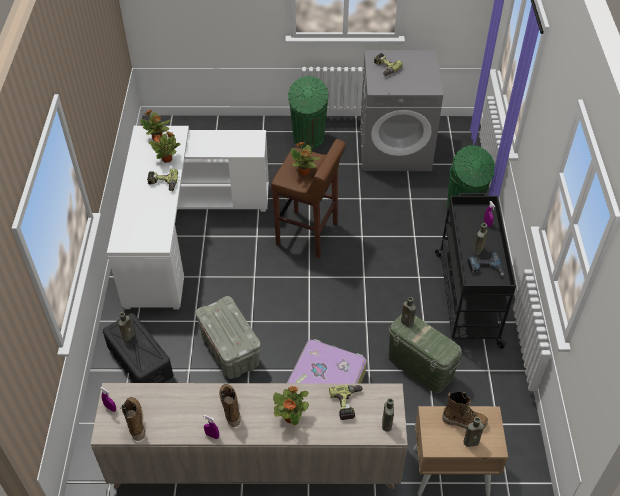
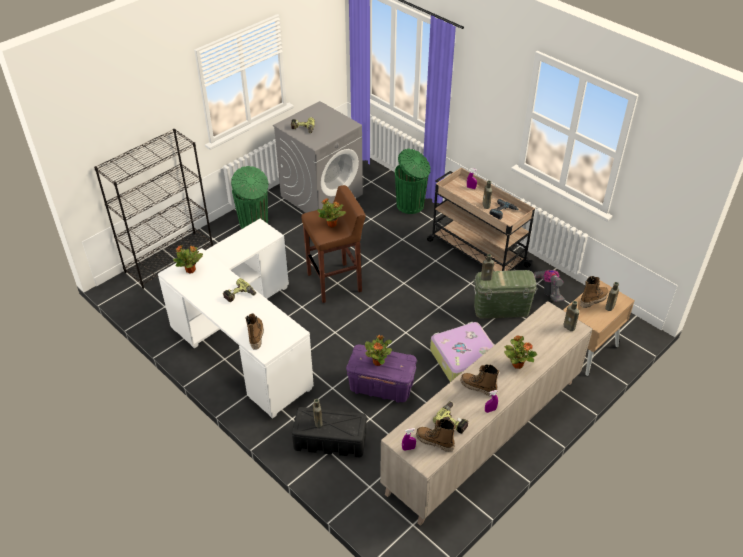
camera: 45 degrees left, 5 degrees down
(130, 225) = (256, 336): none -> boot
(167, 159) = (219, 278): potted plant -> potted plant (378, 361)
(212, 127) = (170, 259): none -> black bookcase
(231, 351) = (381, 386): grey storage box -> purple storage box
(348, 404) = (536, 332): power drill -> power drill (453, 420)
(467, 297) = (476, 253): black cart -> beige cart
(490, 387) = (549, 291): none -> vacuum cleaner

